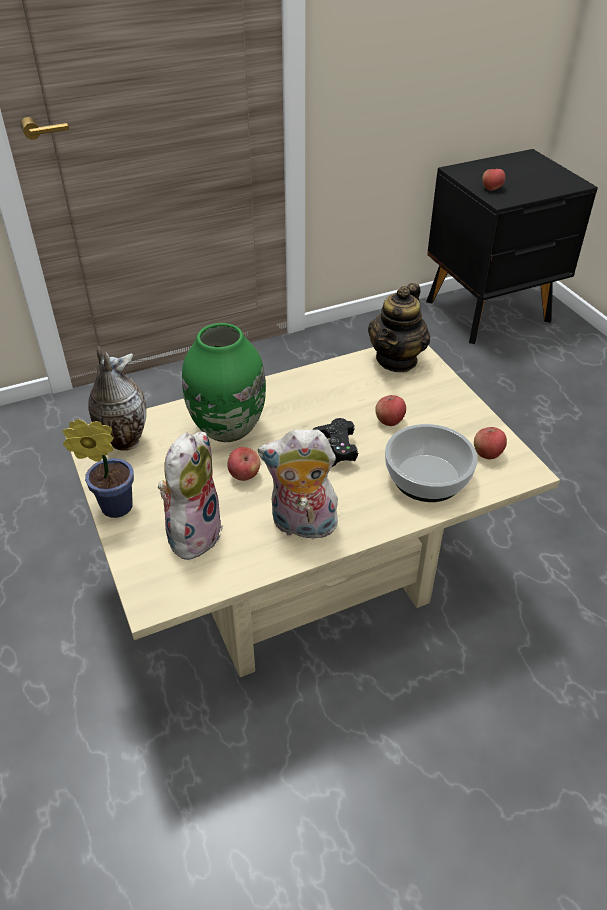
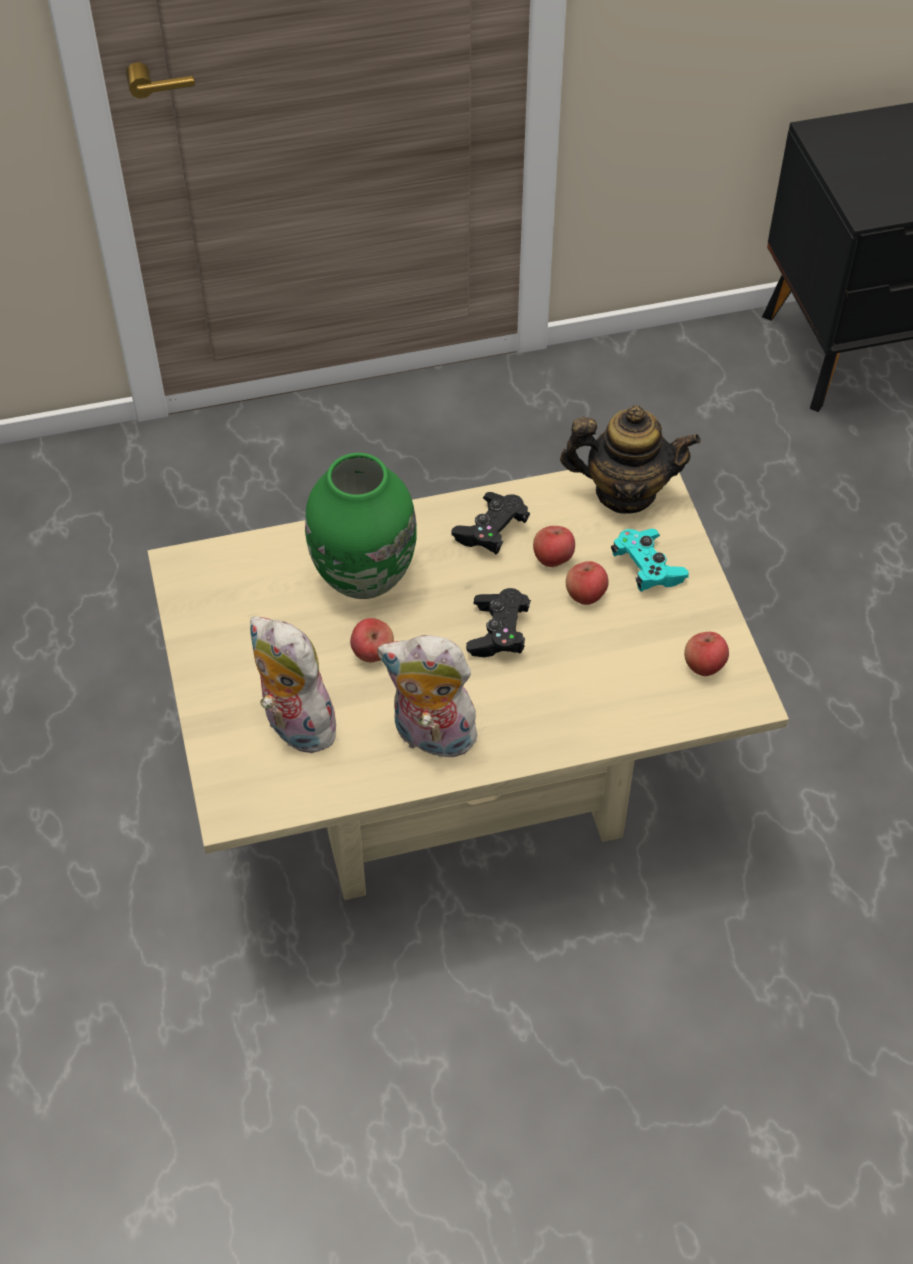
camera: 10 degrees right, 10 degrees up
(112, 507) = (199, 675): potted plant -> none
(123, 441) = (223, 577): vase -> none
(193, 532) = (294, 725): plush toy -> plush toy turned 75 degrees counterclockwise
(312, 391) = (491, 531): none -> black game controller
(397, 360) = (625, 492): teapot -> teapot turned 120 degrees counterclockwise
(427, 400) = (647, 568): none -> turquoise game controller
(428, 477) = (612, 690): bowl -> none
(492, 188) = (863, 183): apple -> apple (553, 558)

